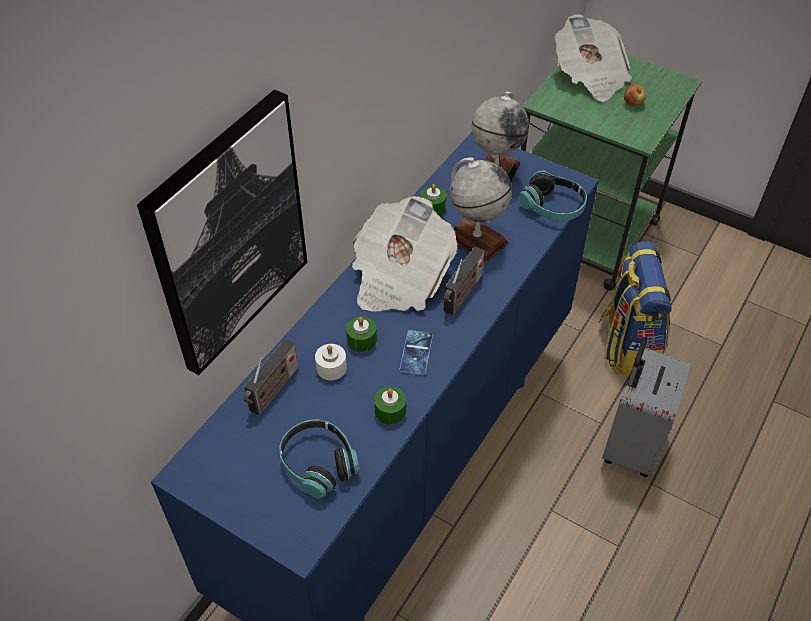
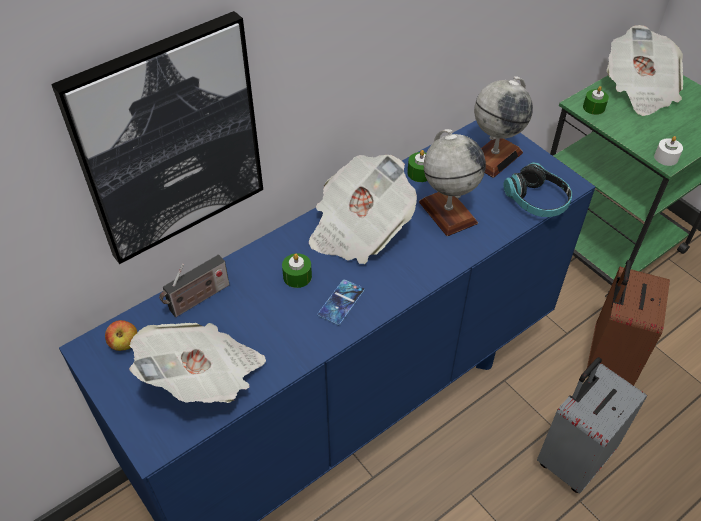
camera: 20 degrees right, 0 degrees up
(318, 464) = (205, 377): headphones -> newspaper
(331, 368) = (258, 293): white candle -> white candle (666, 157)
(390, 411) = (291, 349): green candle -> green candle (593, 107)
(462, 295) = (409, 261): radio -> none
(627, 344) = (608, 359): backpack -> brown suitcase
(633, 104) = (673, 124): apple -> apple (124, 344)

